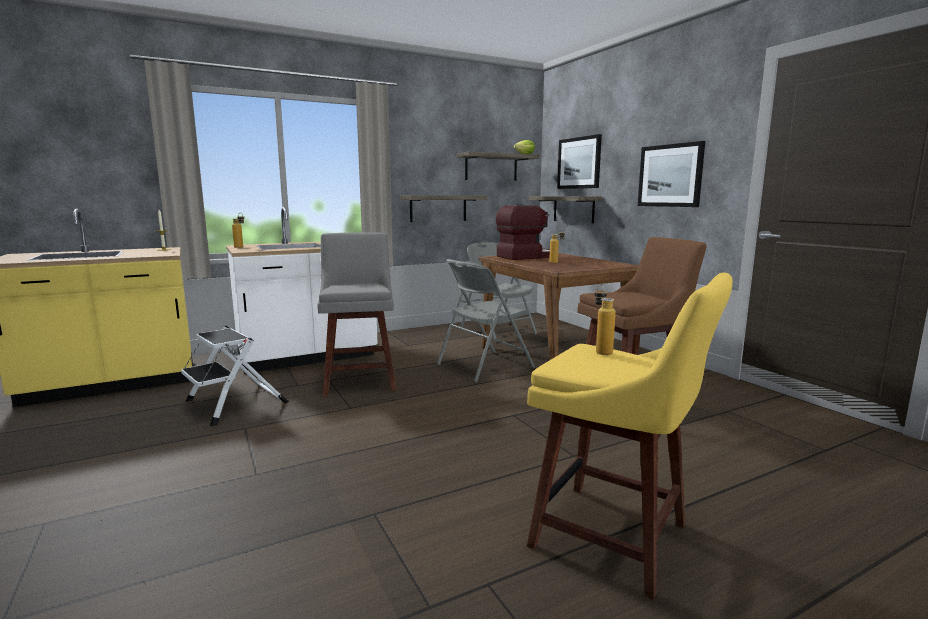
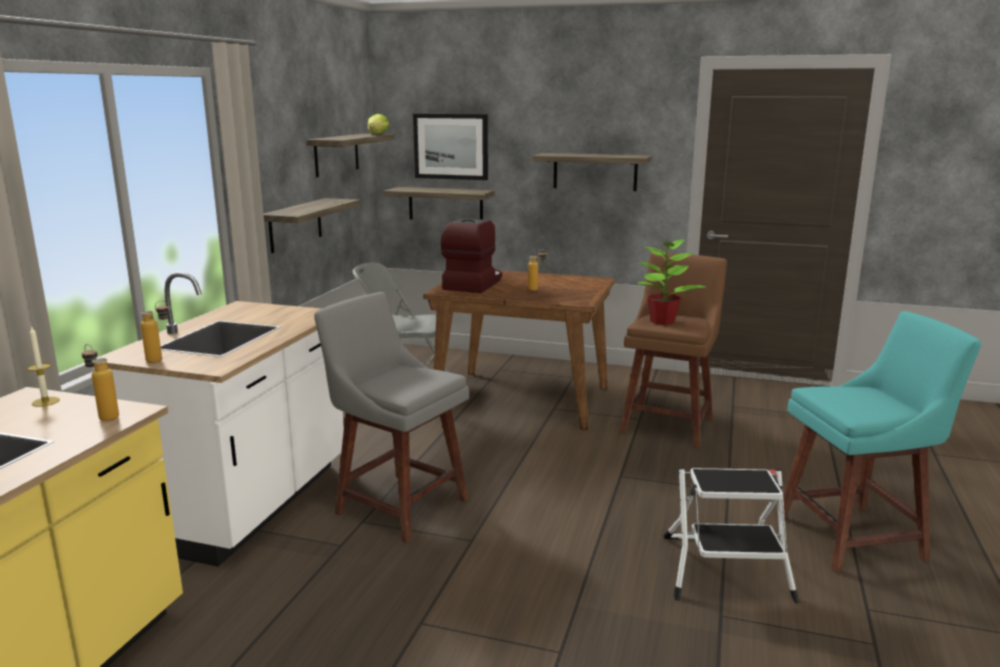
camera: 45 degrees left, 5 degrees up
(235, 403) = (324, 605): step ladder -> step ladder (723, 569)
(485, 366) = (485, 432): grey chair -> none
(601, 351) = (831, 391): bottle -> bottle (104, 416)
(616, 538) = (856, 537): yellow stool -> turquoise stool
(618, 295) = (663, 321): none -> potted plant
(670, 175) = (595, 171): picture -> shelf

